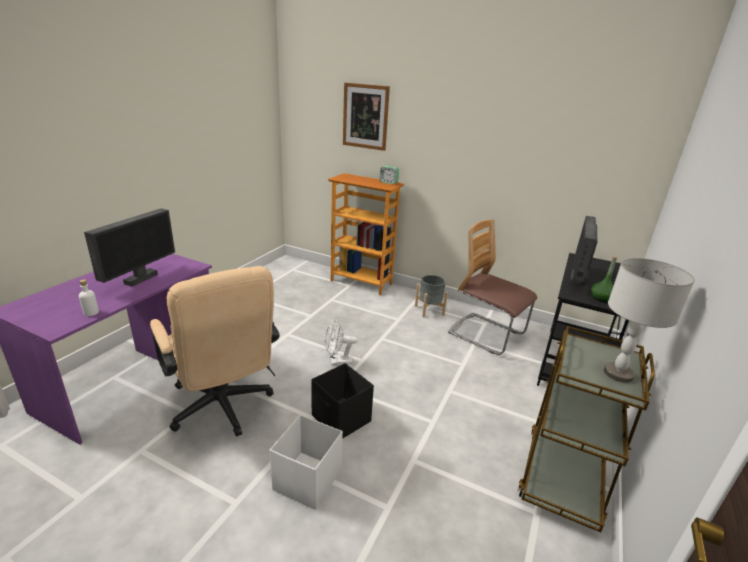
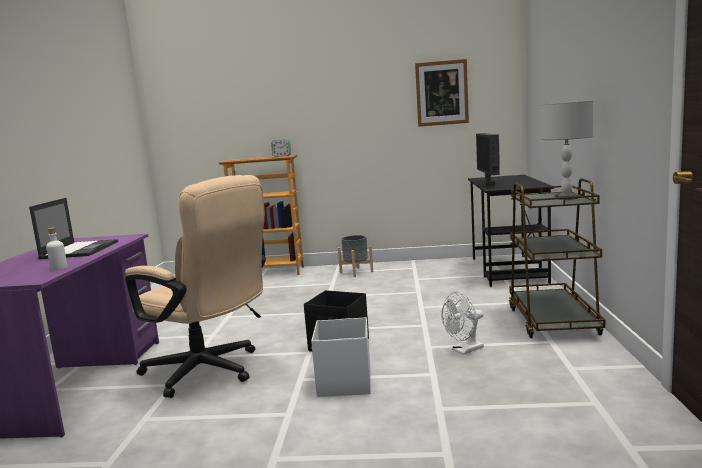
camera: 20 degrees left, 15 degrees down
(140, 279) = (80, 250): monitor -> laptop
(337, 361) = (299, 318): white fan -> white fan (464, 350)
(365, 116) = (243, 97): picture -> picture (442, 93)
(486, 334) = (422, 273): chair -> none
(601, 298) = (517, 186): green bottle -> none

